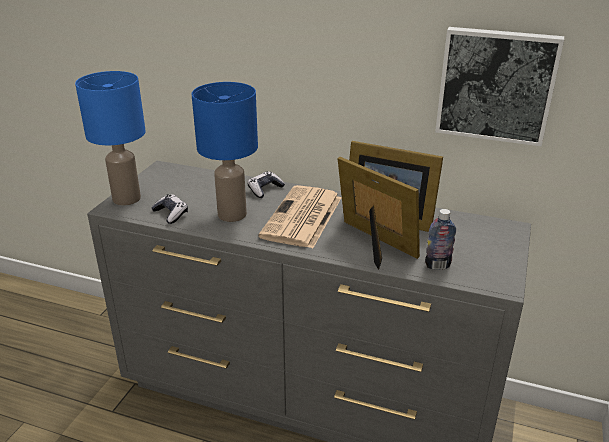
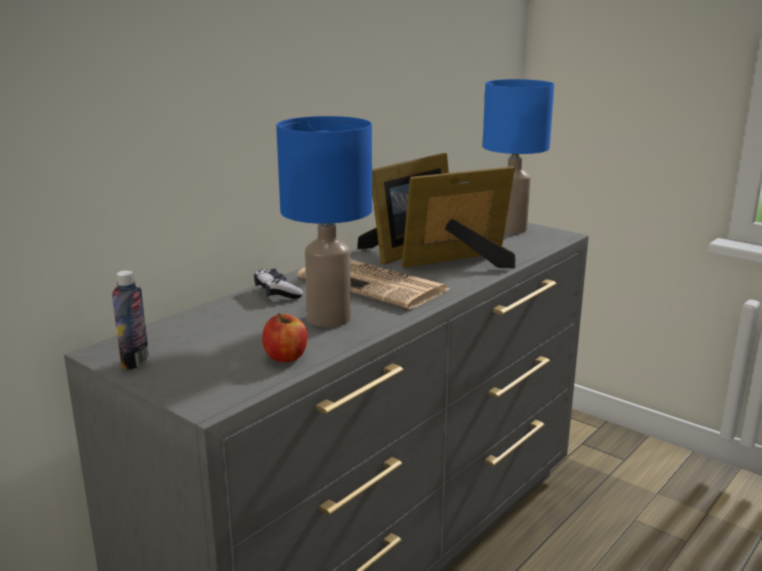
camera: 70 degrees left, 10 degrees down
(127, 199) = (192, 388): blue table lamp -> blue table lamp (511, 229)
(171, 214) = (285, 357): game controller -> apple
(437, 265) = (518, 248): bottle -> bottle (135, 362)
(496, 85) = (425, 76): picture -> none

